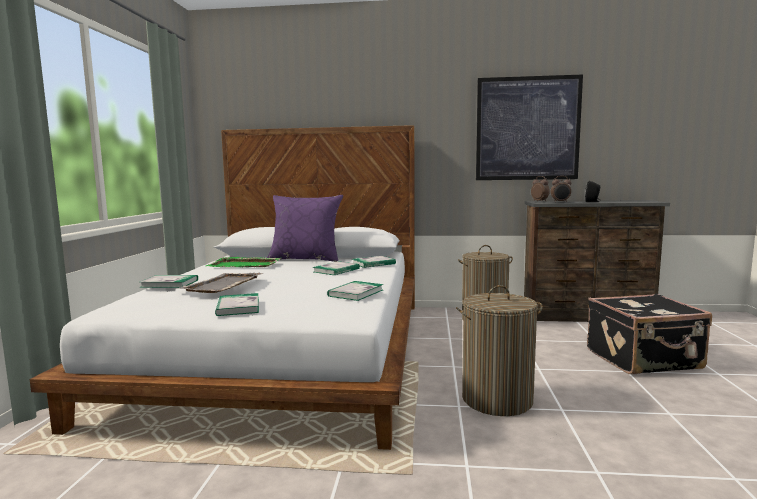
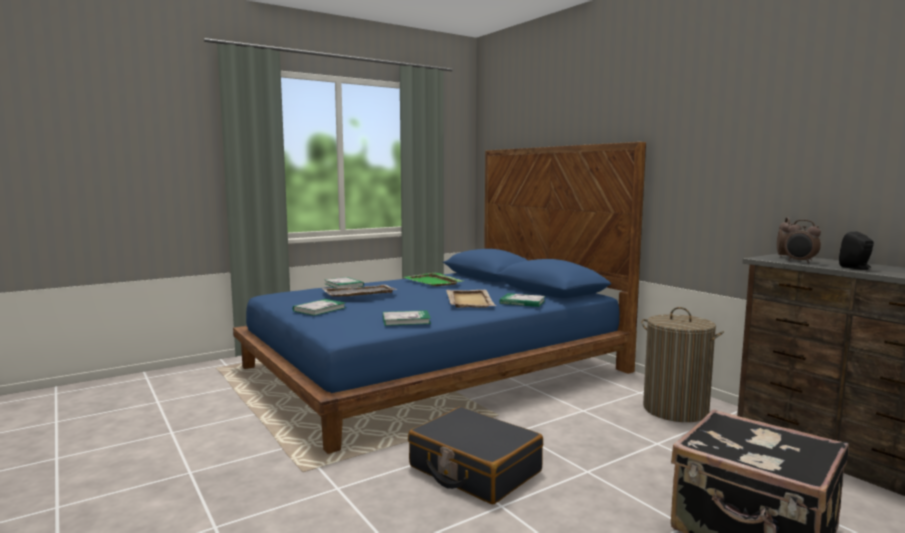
camera: 50 degrees right, 0 degrees up
(287, 352) = (433, 369): white bed -> blue bed
(305, 259) = (494, 286): purple pillow -> none
(336, 270) = (469, 300): book -> beige tray
(497, 399) = (474, 469): laundry basket -> black suitcase
(527, 129) = (794, 142): picture -> none

